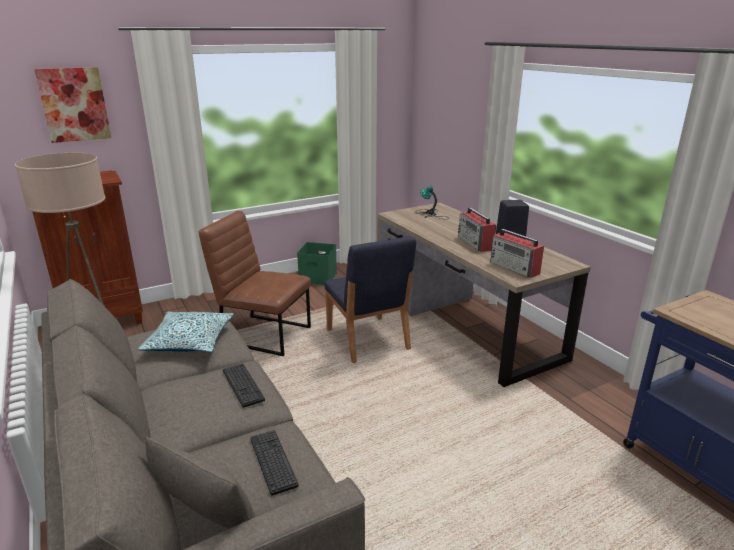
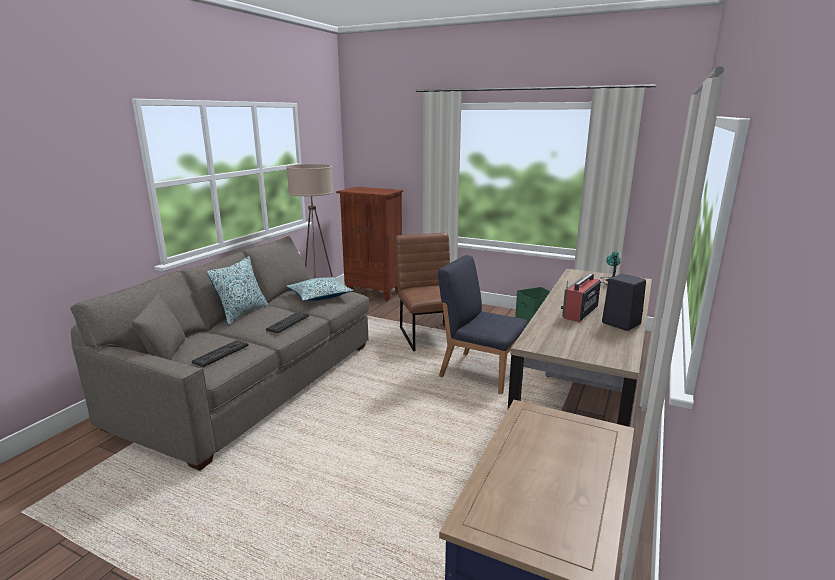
camera: 55 degrees right, 5 degrees down
(74, 104) = (389, 142): picture -> none
(153, 412) = (242, 313): none -> pillow
(367, 340) = (480, 372): blue chair -> blue chair turned 90 degrees clockwise
(515, 268) = (554, 339): radio -> none

